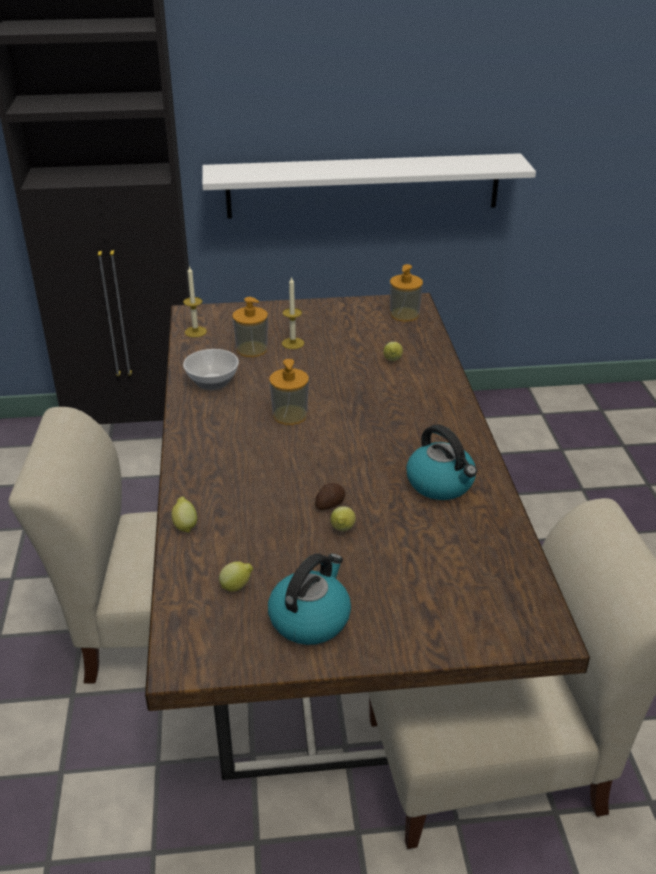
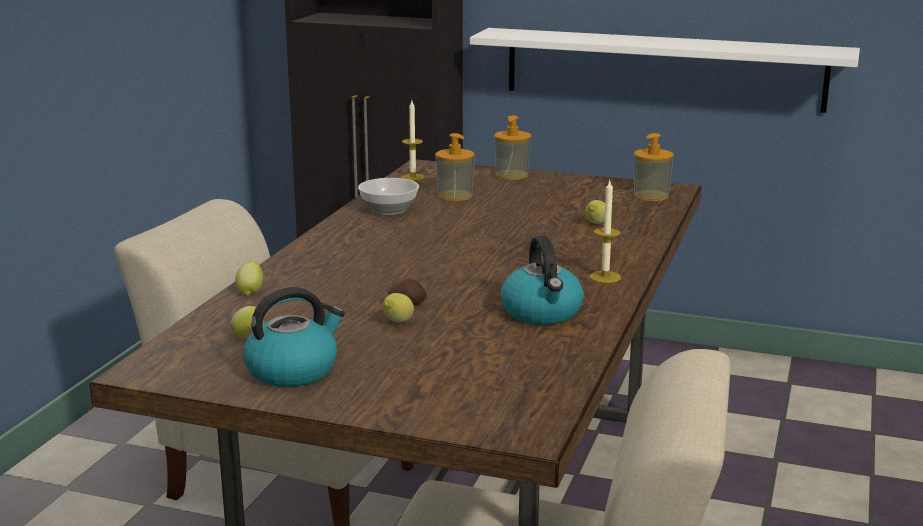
camera: 25 degrees right, 15 degrees down
(290, 415) = (439, 242): soap dispenser -> soap dispenser (512, 175)
(293, 343) = (502, 198): candle -> candle (605, 277)

